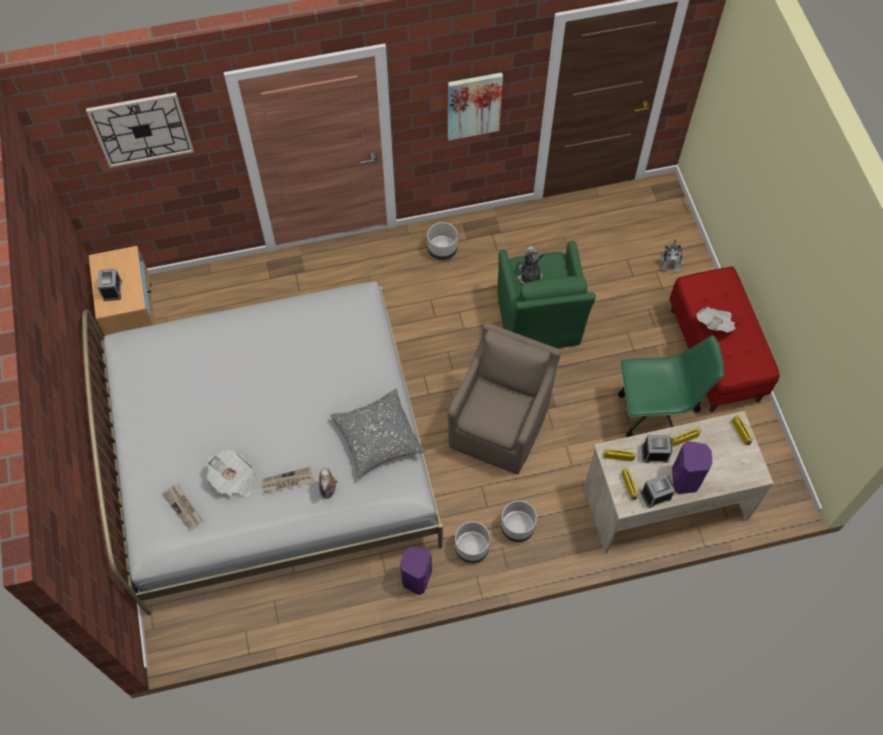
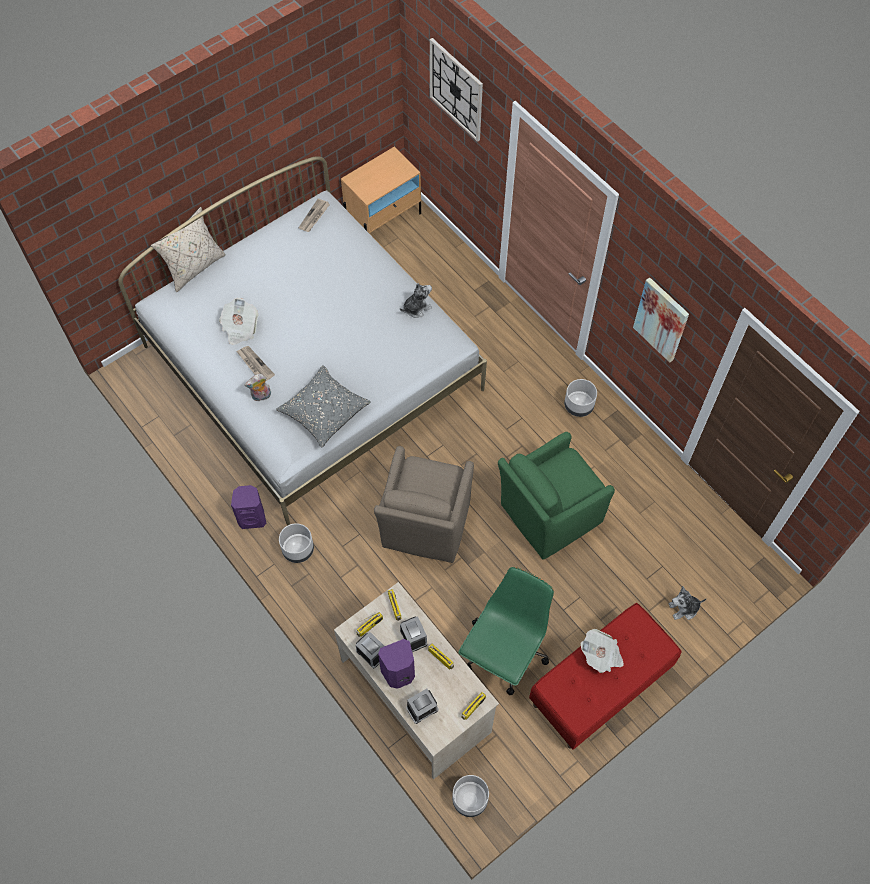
camera: 65 degrees right, 0 degrees up
(112, 290) = (371, 176): alarm clock -> alarm clock (422, 709)
(126, 498) = (194, 267): none -> beige pillow
(184, 507) = (202, 306): newspaper -> newspaper (314, 217)
(500, 425) = (425, 525): brown armchair -> brown armchair turned 105 degrees clockwise
(517, 528) = (333, 578): grey planter -> grey planter (469, 800)
(529, 276) = (559, 469): plush toy -> plush toy (416, 308)
(655, 414) = (504, 654): green office chair -> green office chair turned 120 degrees counterclockwise

